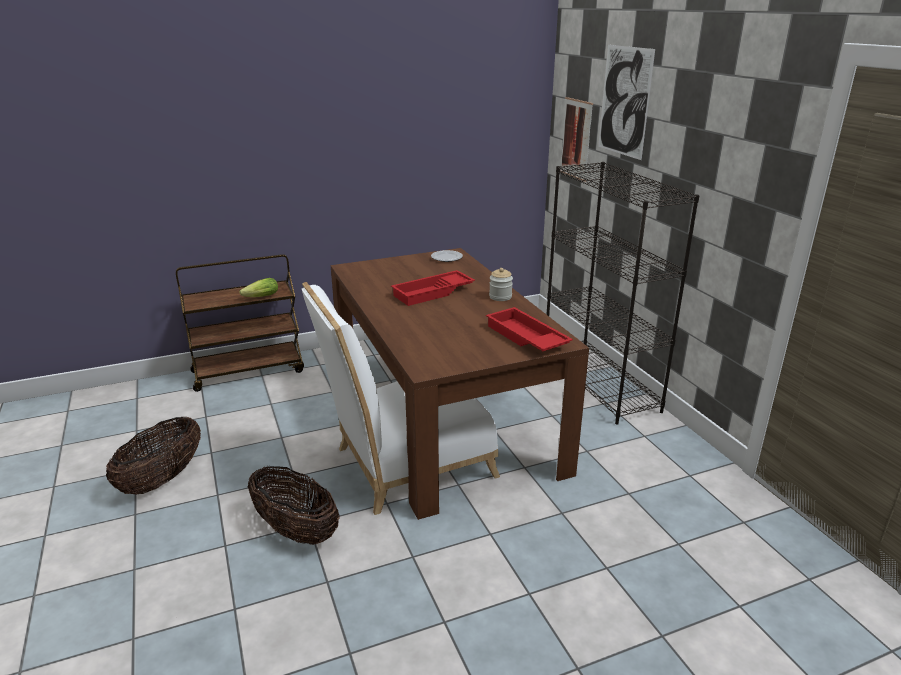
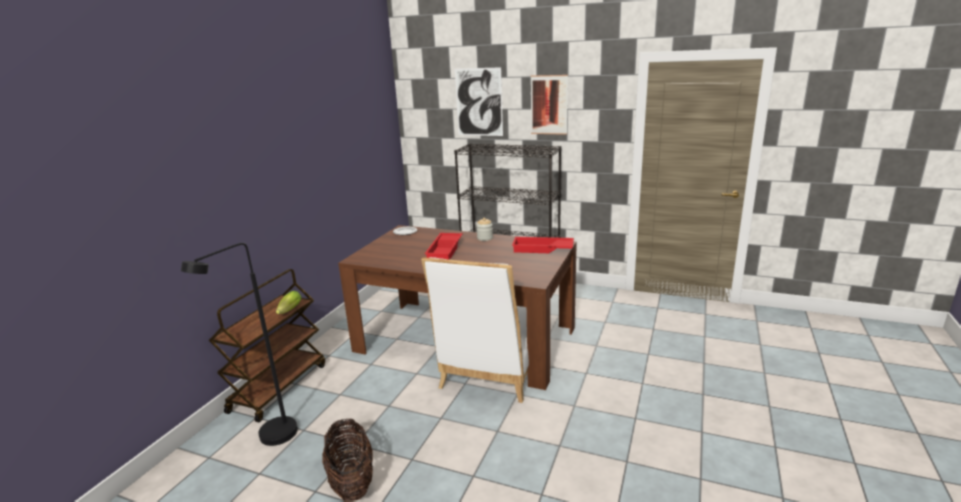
camera: 45 degrees left, 5 degrees down
(180, 409) = (270, 439): none -> black floor lamp
(296, 530) = (497, 439): basket -> none
(576, 139) = (433, 134): picture -> picture (549, 105)

